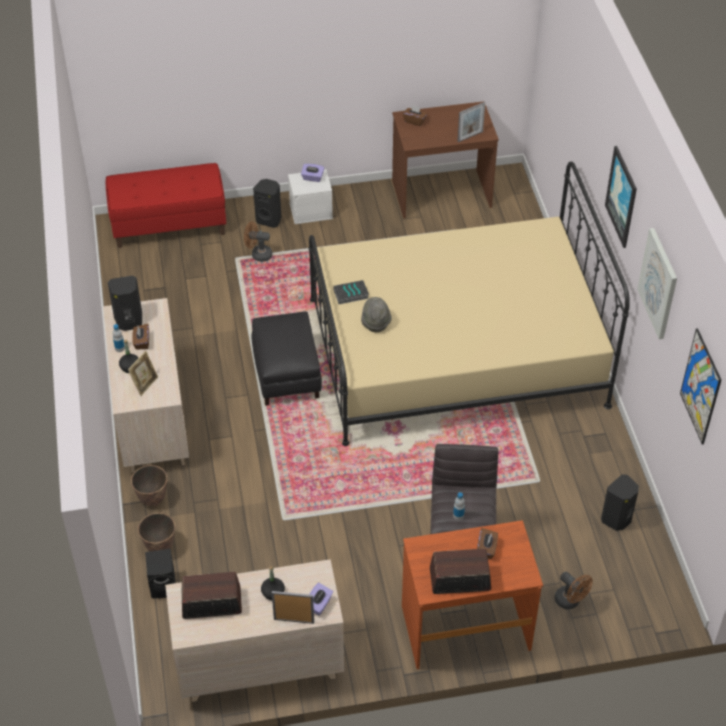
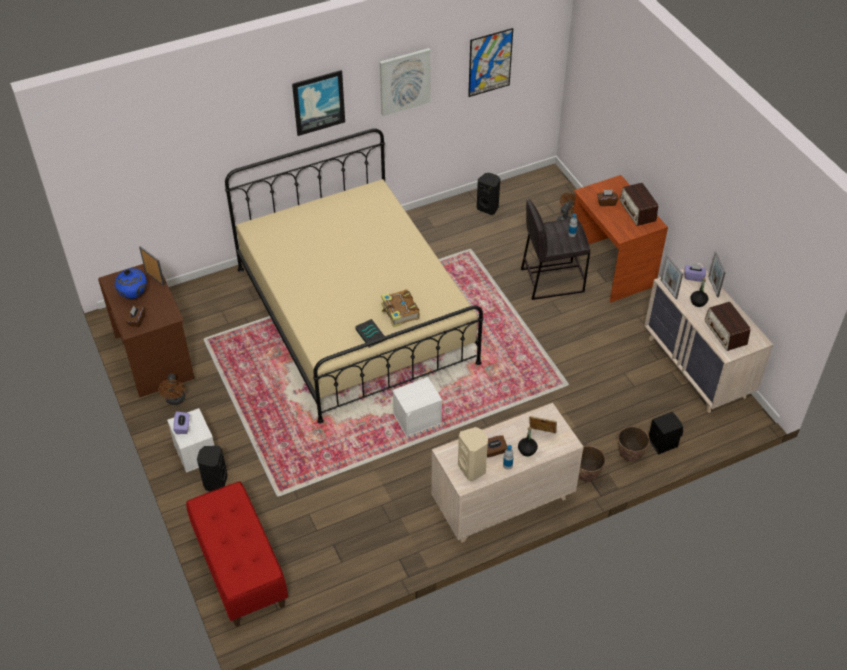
camera: 105 degrees left, 0 degrees up
(129, 322) = (473, 468): black speaker -> beige speaker
(258, 254) = (268, 478): brown fan -> brown fan (175, 400)
(287, 375) = (417, 418): black ottoman -> white storage box
(307, 568) = (668, 289): none -> picture frame
(375, 323) = (400, 312): grey hat -> book
(450, 121) = (134, 295): none -> blue vase

